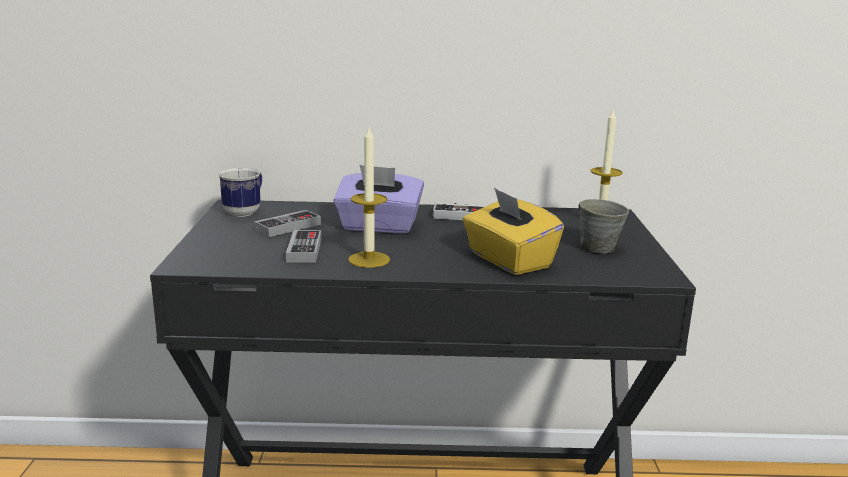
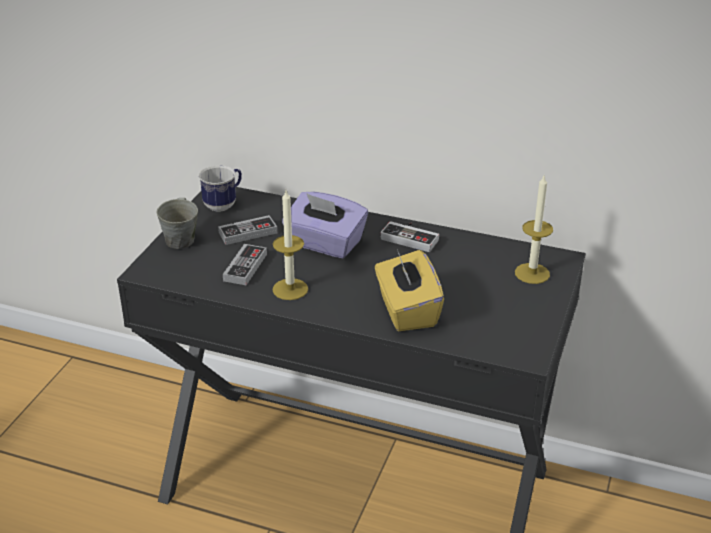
camera: 20 degrees right, 15 degrees up
(596, 247) = (501, 305): grey mug -> grey mug (181, 240)

